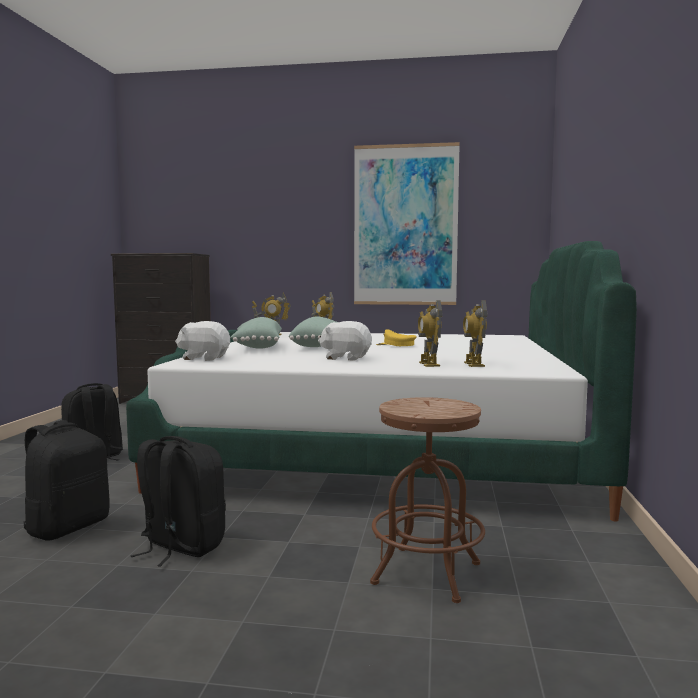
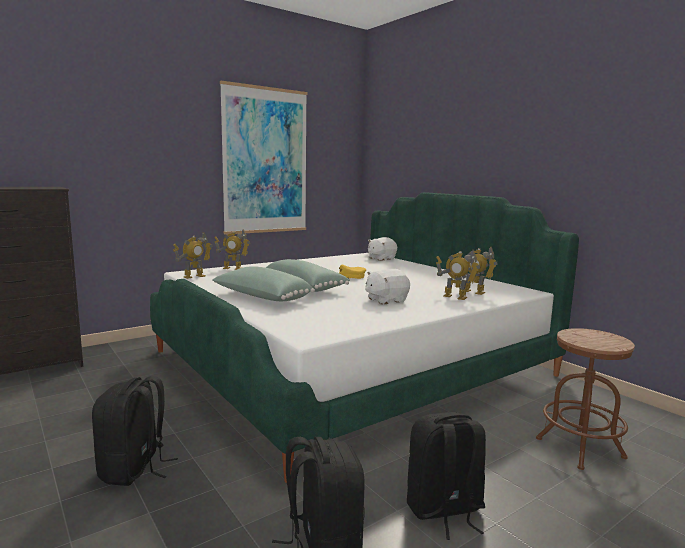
camera: 45 degrees left, 5 degrees up
(204, 358) = (292, 324): white plush toy -> white plush toy (381, 258)

